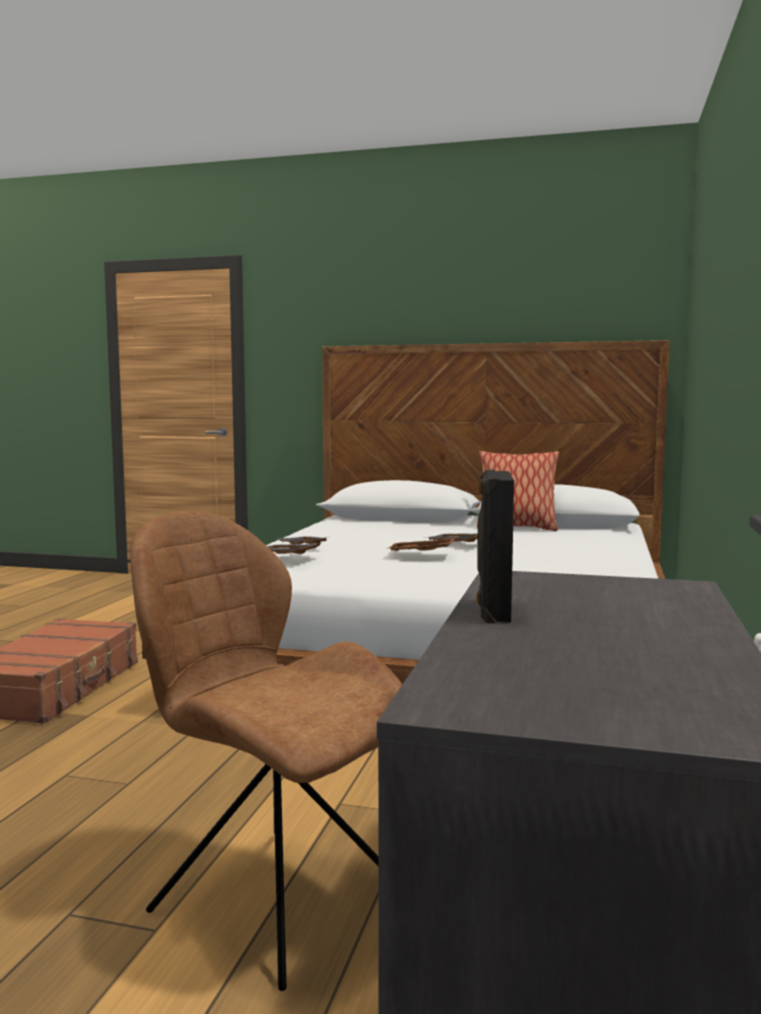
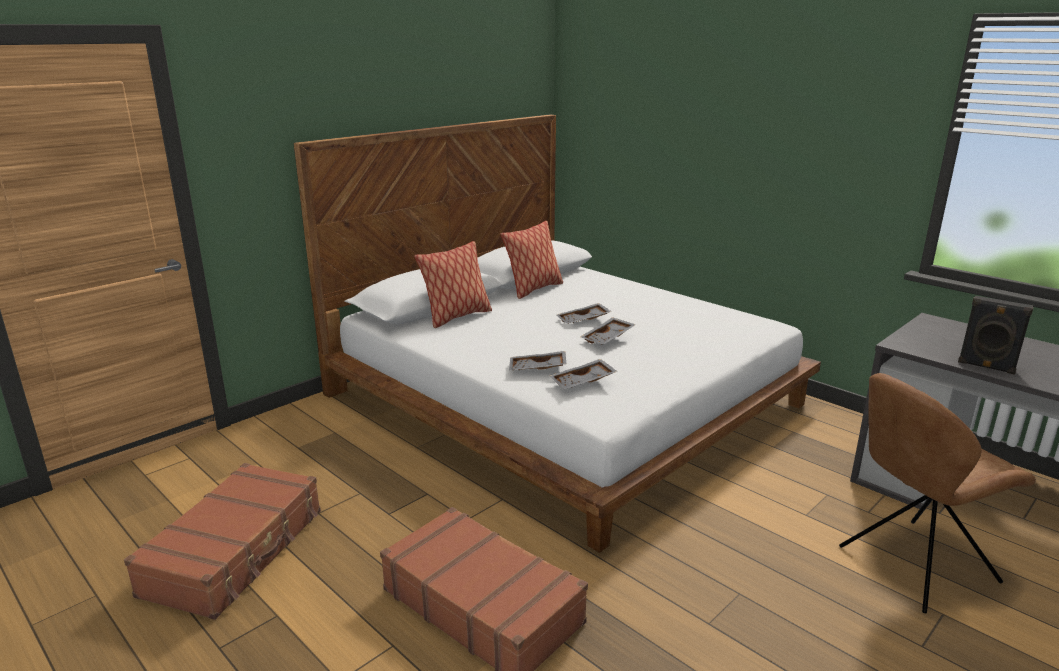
camera: 60 degrees left, 15 degrees up
(86, 618) = (236, 552): none -> brown suitcase
(390, 524) = (456, 317): none -> pillow
(421, 553) = (608, 338): brown tray -> grey tray

